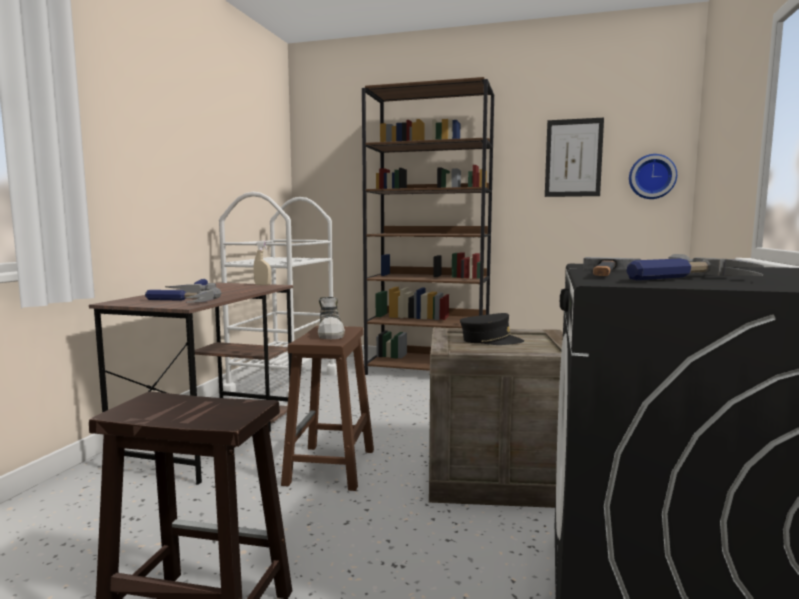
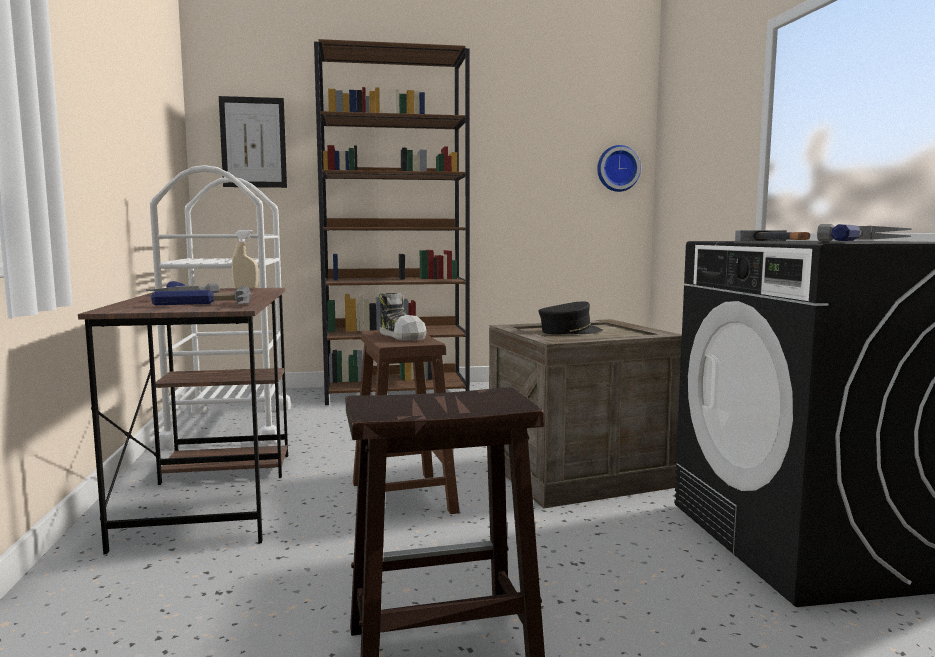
camera: 25 degrees left, 0 degrees up
(573, 158) = (542, 145): picture -> picture (253, 142)

